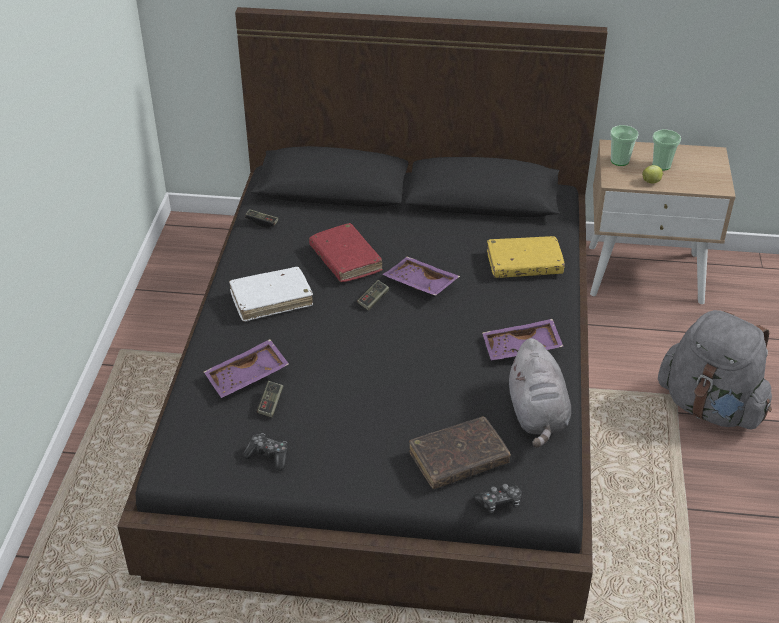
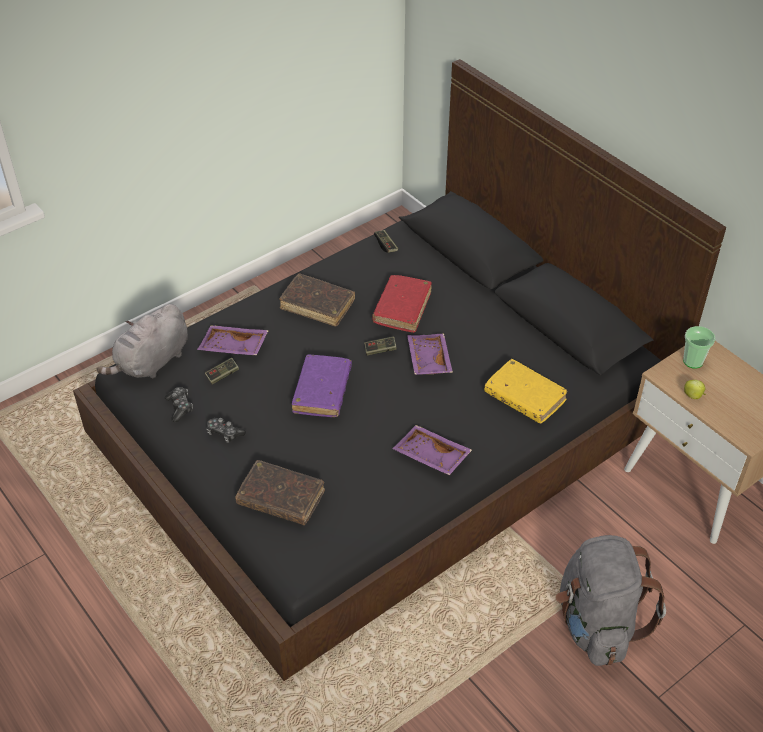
camera: 45 degrees right, 5 degrees up
(271, 300) = (317, 305): white book -> brown book
(373, 359) = (322, 391): none -> purple book
(499, 502) = (266, 546): game controller -> game controller (224, 433)
(537, 414) = (374, 510): grey plush toy -> grey plush toy (151, 362)
(661, 165) = (725, 388): cup -> none

